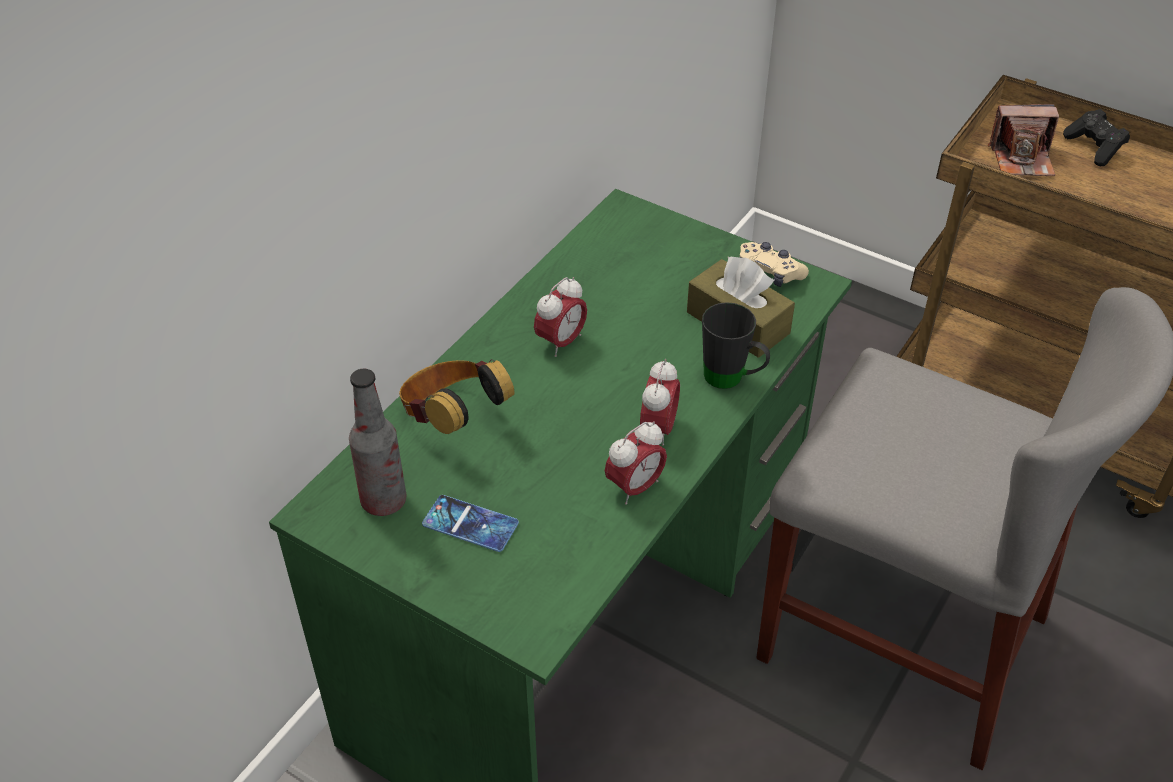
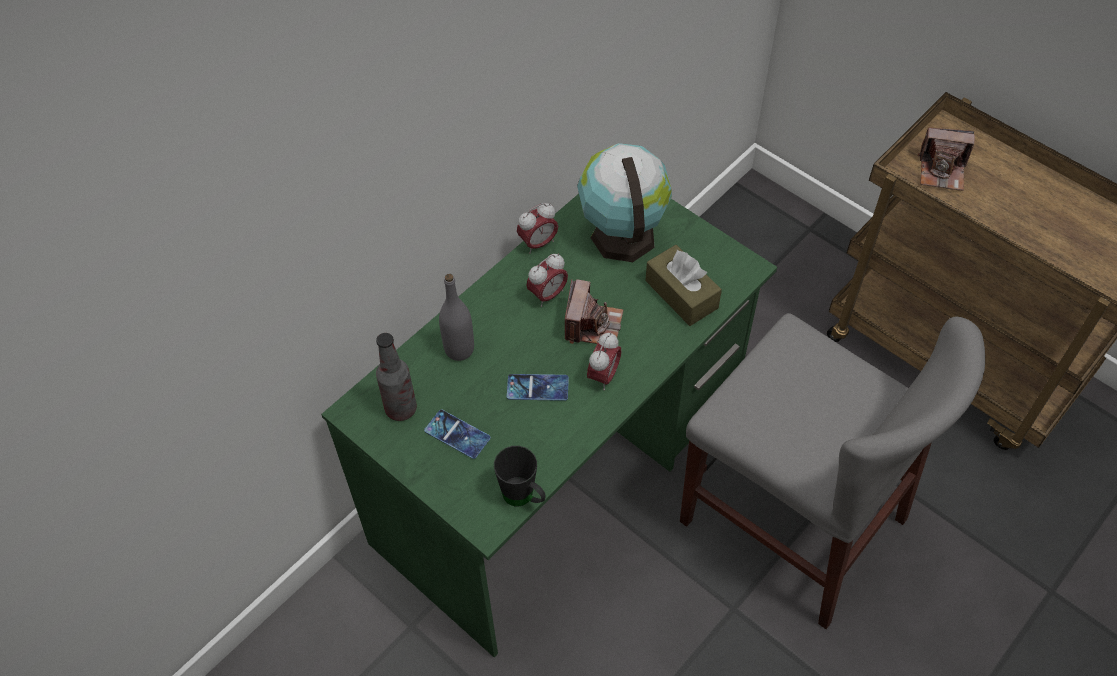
camera: 10 degrees right, 10 degrees up
(453, 419) = (459, 349): headphones -> grey bottle
(571, 453) = (537, 387): none -> phone
(629, 370) = (592, 325): none -> camera
(635, 487) = (577, 421): alarm clock -> alarm clock (538, 243)
(643, 264) = (622, 233): none -> globe
(732, 380) = (666, 342): black mug -> black mug (523, 498)
(769, 272) = (715, 253): beige game controller -> none
(1094, 148) = (1004, 166): black game controller -> none

